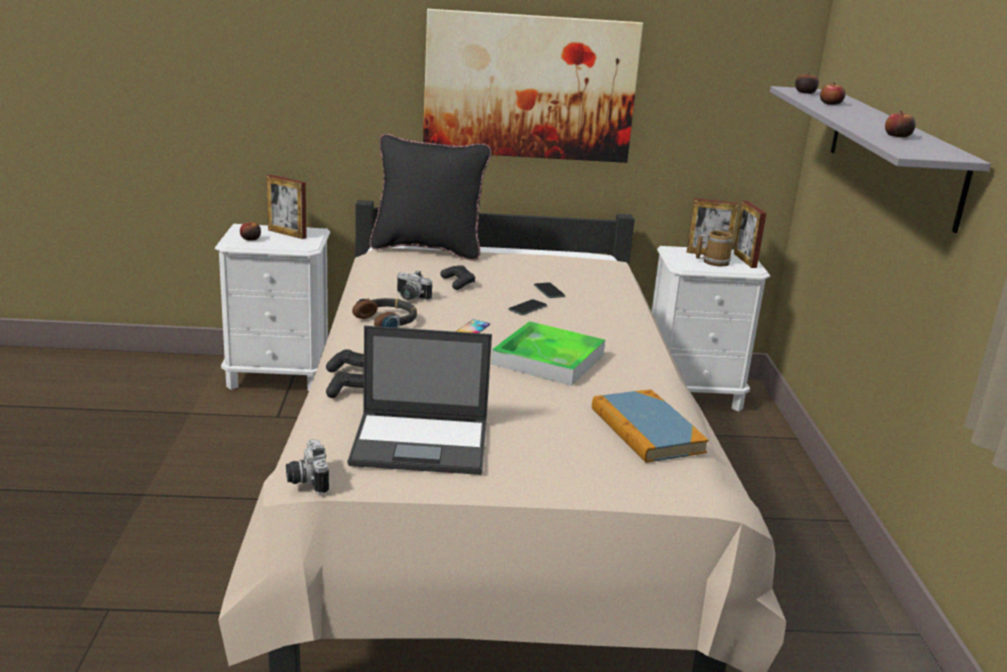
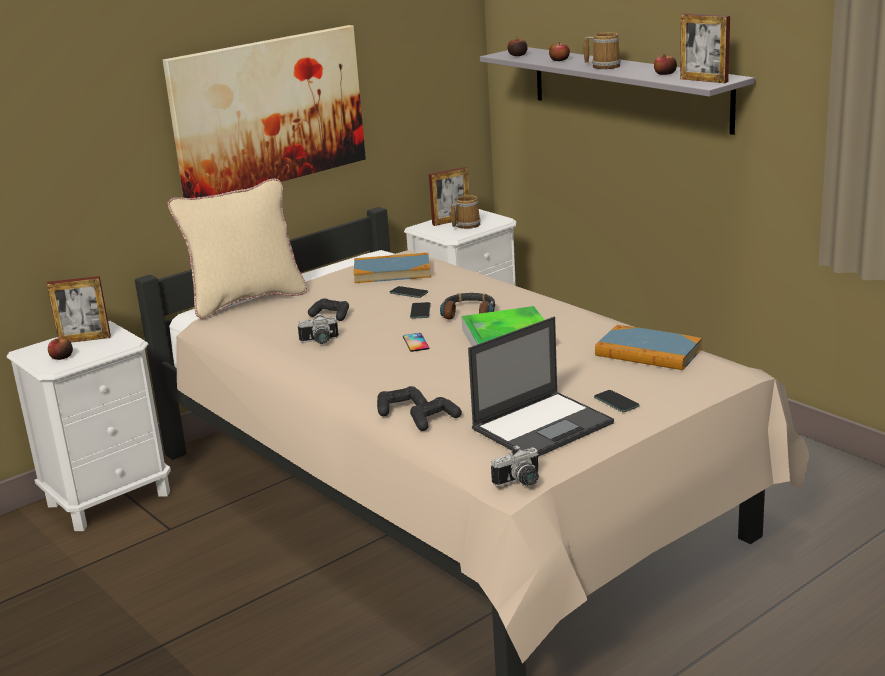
camera: 35 degrees left, 0 degrees up
(306, 480) = (520, 482): camera -> camera turned 60 degrees counterclockwise
(387, 321) = (342, 365): headphones -> headphones (469, 313)
(427, 249) = (246, 300): black pillow -> beige pillow
(524, 458) = (616, 402): none -> phone
(570, 271) = (392, 272): none -> book
(745, 260) = (484, 216): picture frame -> picture frame (703, 80)
(857, 117) = (604, 66): none -> mug

